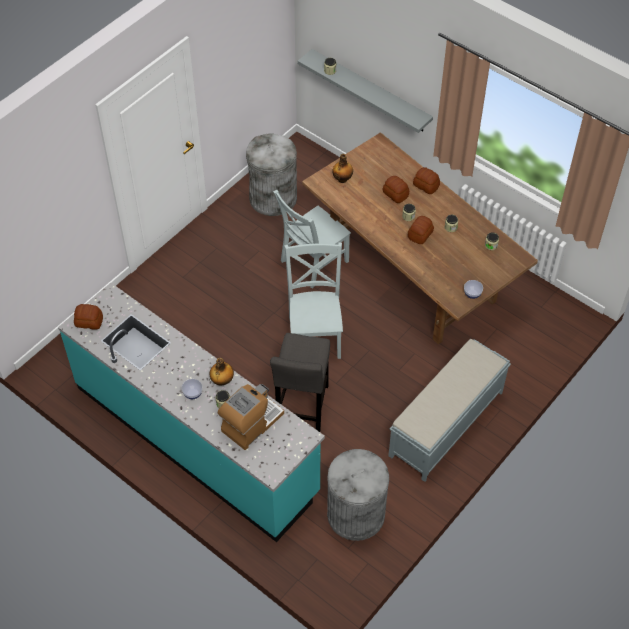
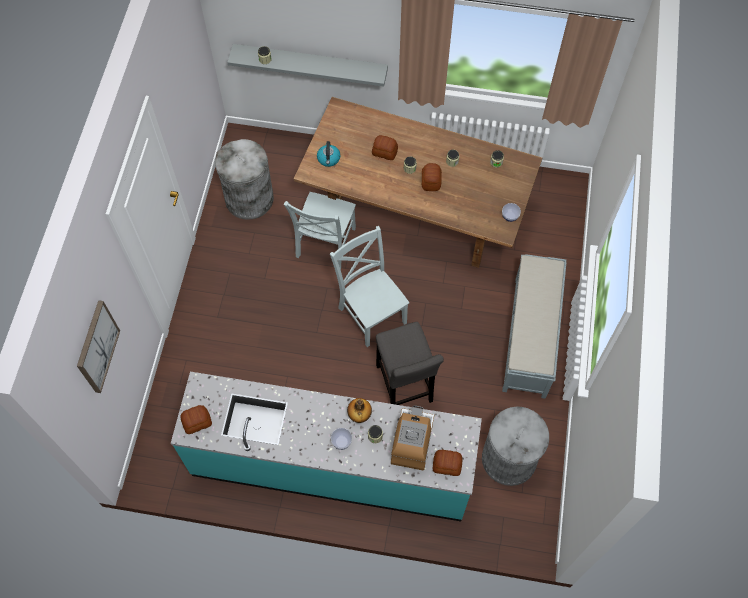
camera: 30 degrees left, 10 degrees up
(37, 211) = (97, 347): none -> picture
(342, 179) = (329, 159): bottle -> kettle
(426, 185) = (405, 130): bread -> bread (446, 464)

